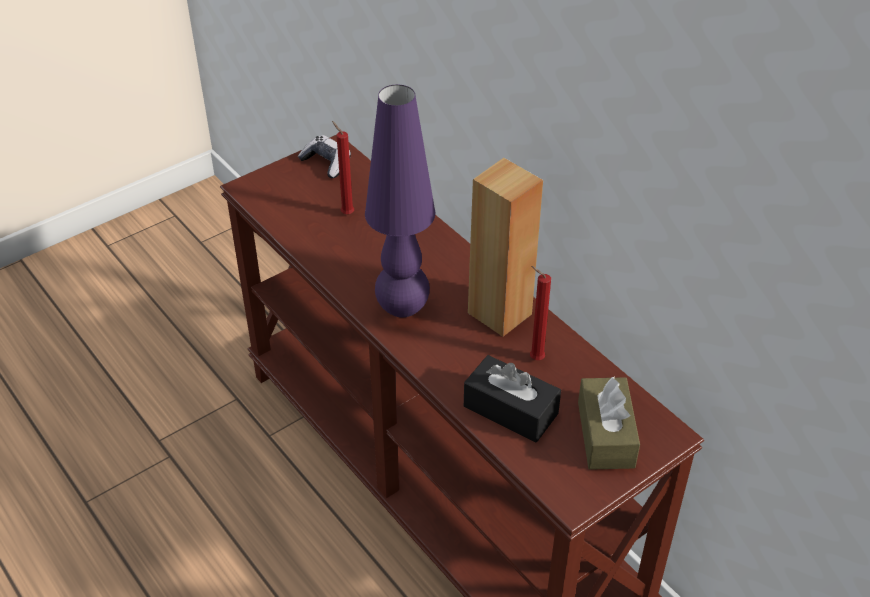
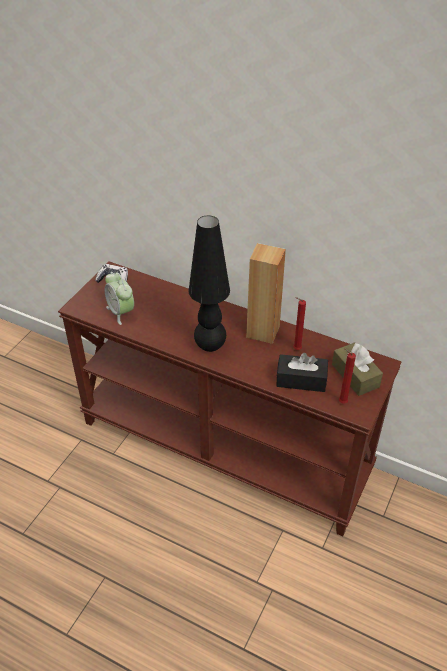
camera: 25 degrees left, 0 degrees up
(306, 215) = (121, 312): none -> alarm clock
(346, 213) = (143, 304): red candle -> red candle (341, 402)
(402, 309) = (210, 346): purple table lamp -> black table lamp

